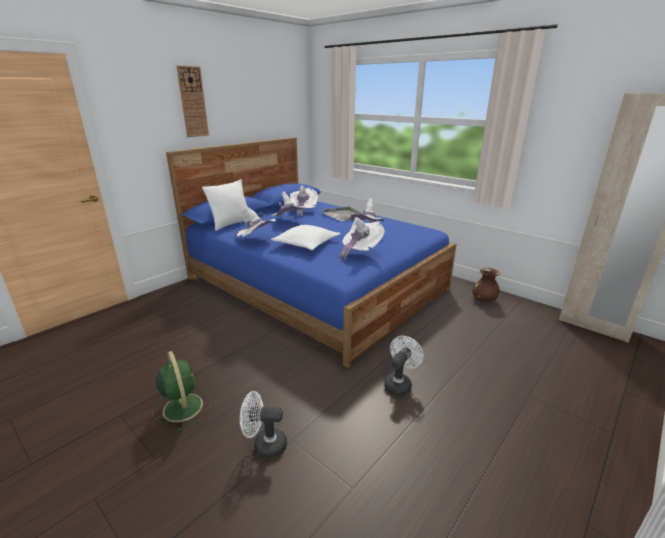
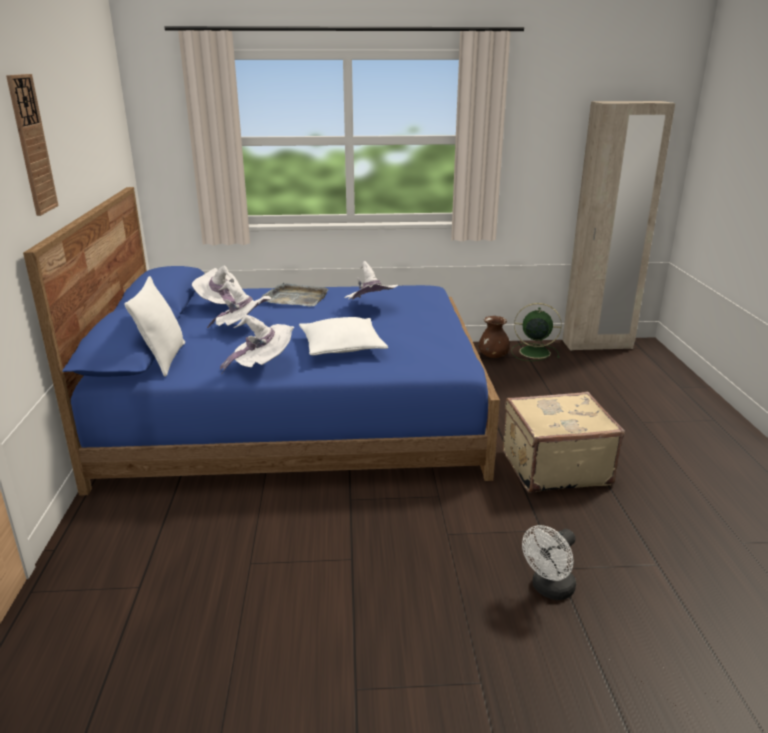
camera: 45 degrees left, 0 degrees up
(182, 406) = (409, 624): green fan -> green fan (533, 352)
(360, 251) = (424, 332): white hat -> none
(399, 383) = (554, 467): white fan -> beige suitcase

